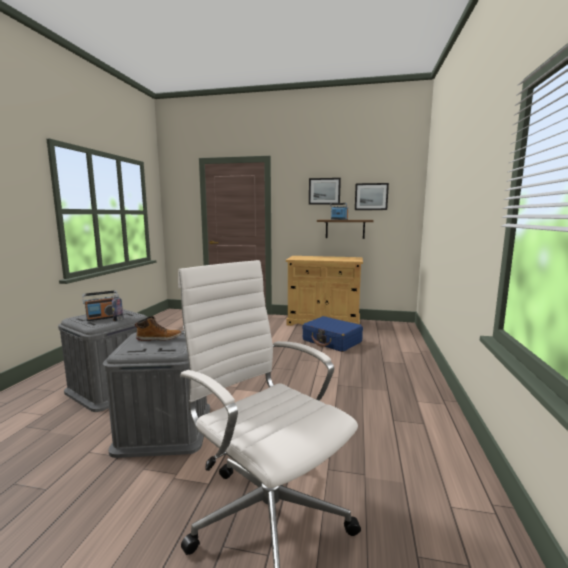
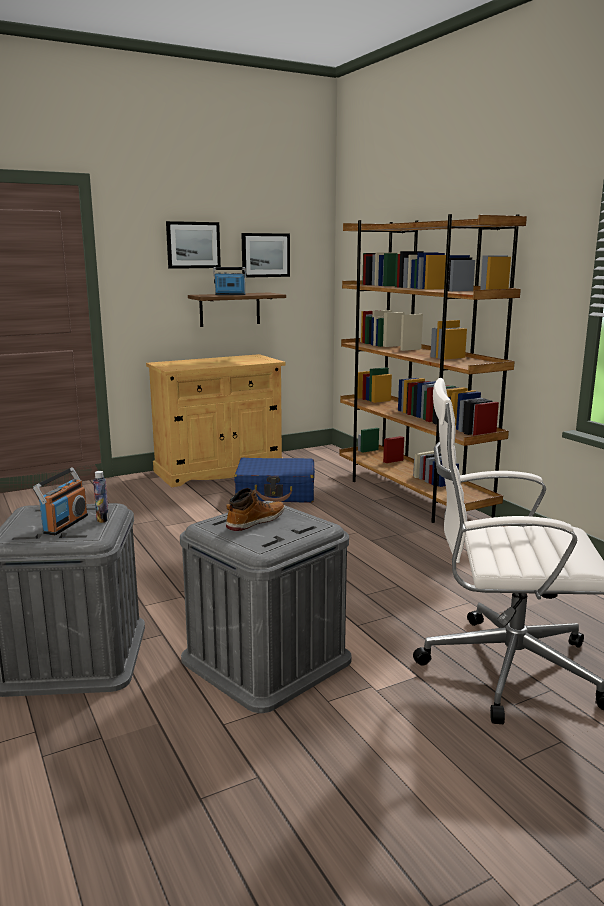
camera: 40 degrees left, 5 degrees up
(415, 366) = (412, 496): none -> brown bookcase

